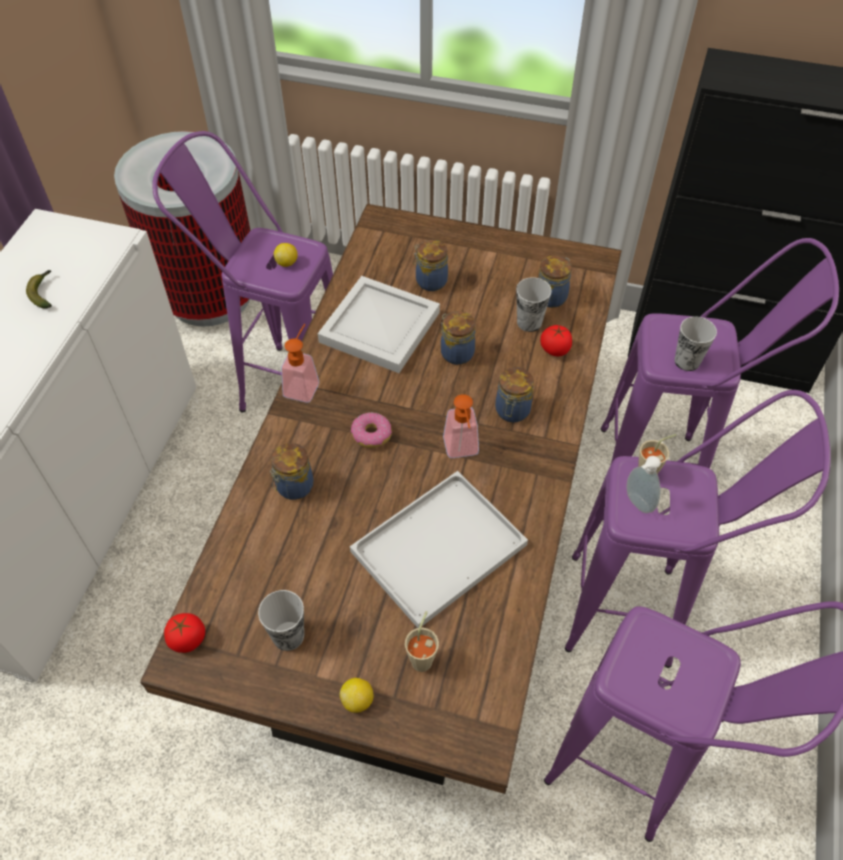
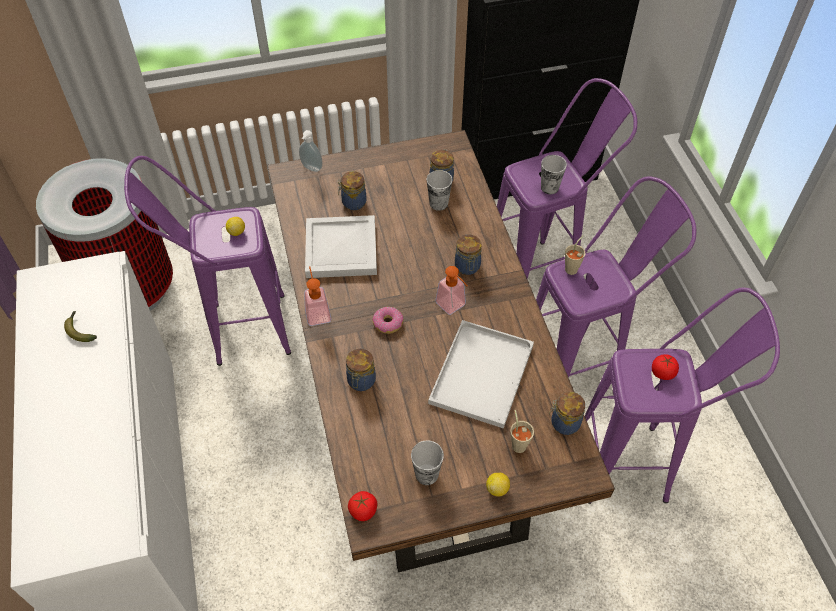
camera: 30 degrees left, 0 degrees up
(456, 352) = (405, 244): jar -> jar (563, 423)
(555, 349) = (467, 214): tomato -> tomato (662, 373)
(637, 503) = (577, 290): soap dispenser -> soap dispenser (311, 169)

